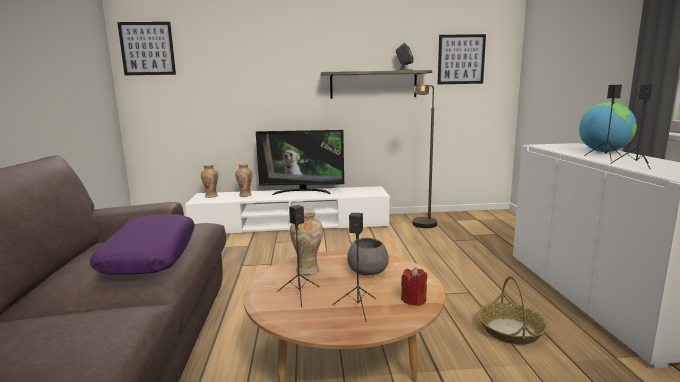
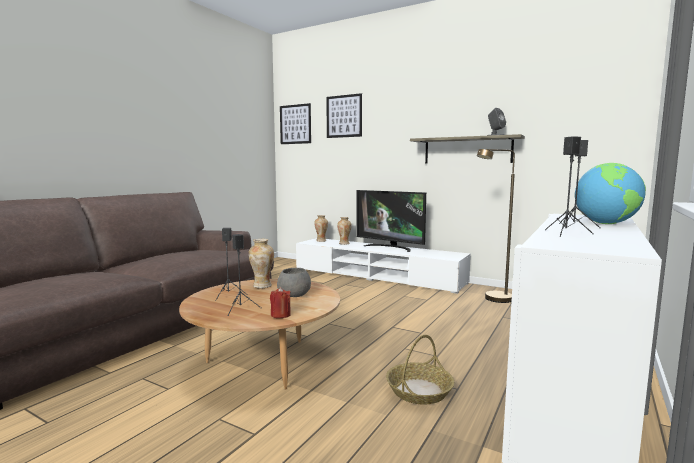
camera: 35 degrees right, 5 degrees down
(150, 255) = (189, 257): purple pillow -> none
(461, 59) = (569, 122): picture -> picture (344, 116)

